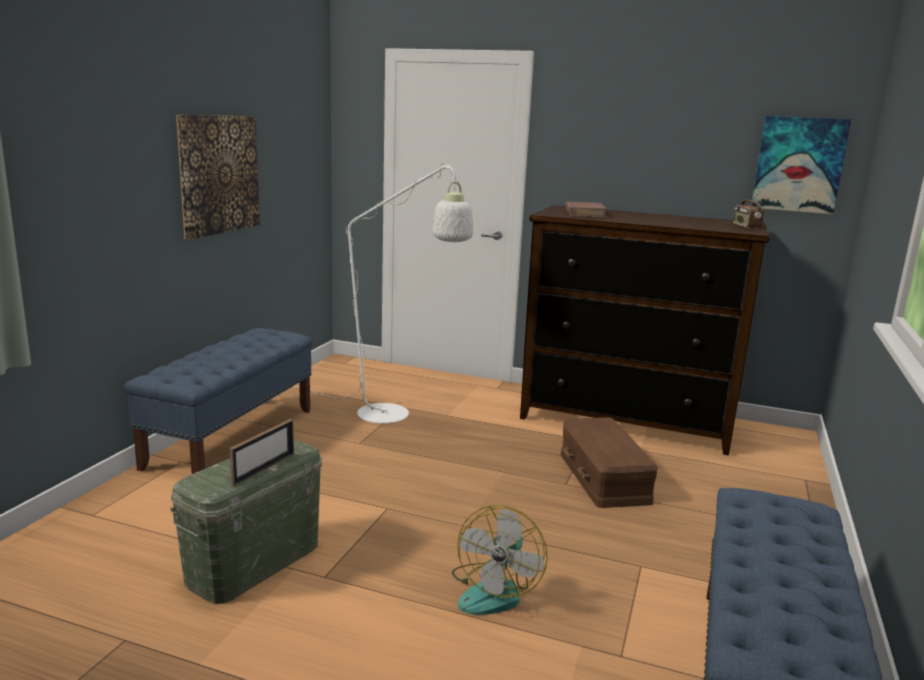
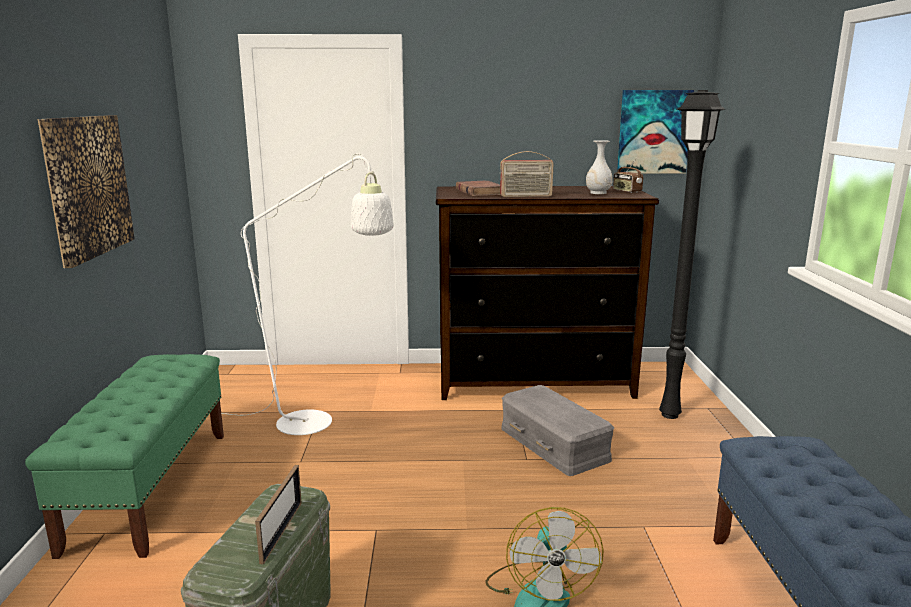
camera: 20 degrees left, 0 degrees up
(232, 437) = (151, 487): blue bench -> green bench
(602, 477) = (552, 444): brown storage box -> grey storage box
(624, 221) = (526, 196): none -> radio
(709, 225) = (598, 193): none -> white vase
(751, 477) = (668, 415): none -> black floor lamp

